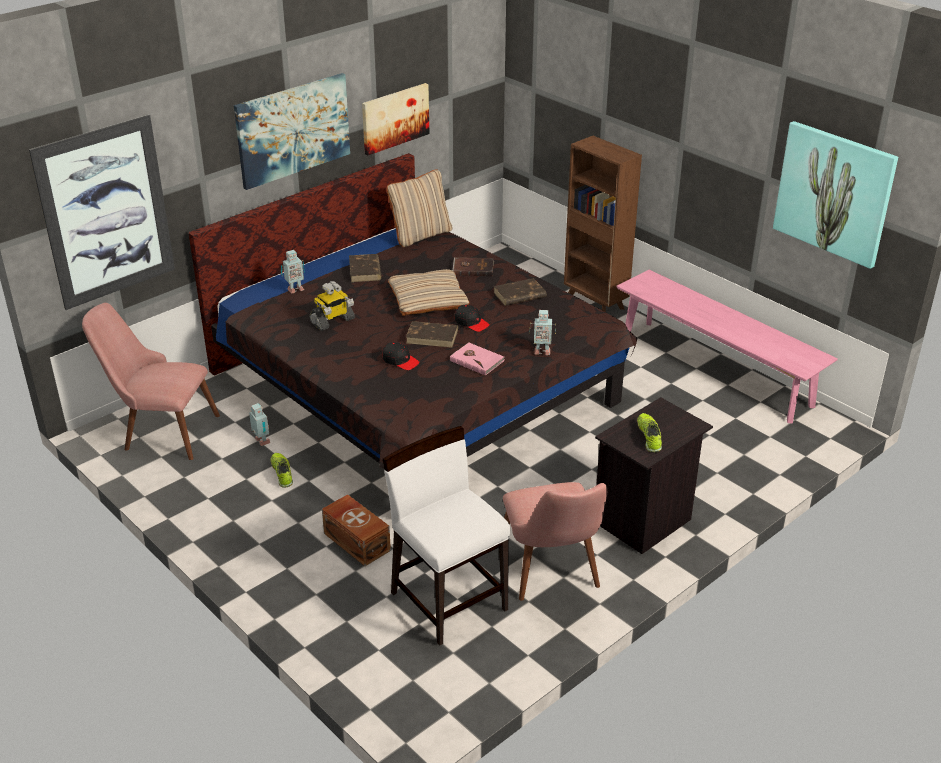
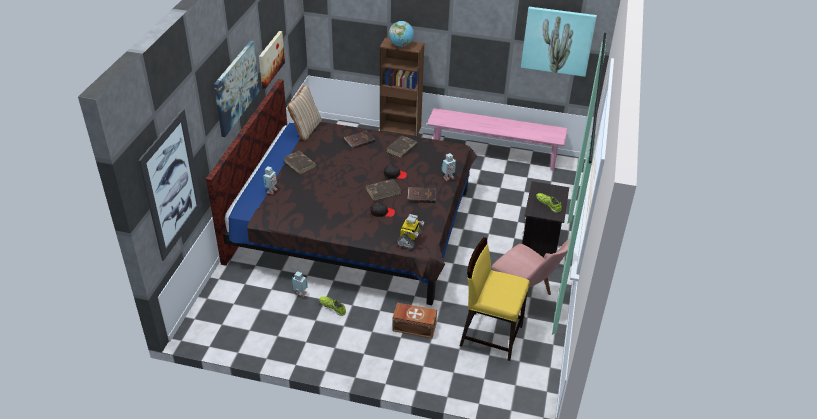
camera: 35 degrees left, 5 degrees up
(160, 431) = (231, 315): pink chair -> none
(332, 321) = (317, 203): toy robot -> toy robot (409, 239)
(428, 298) = (355, 168): beige pillow -> none
(449, 599) = (490, 335): white chair -> yellow chair
(477, 360) = (421, 196): pink book -> brown book
(603, 149) = (401, 45): none -> globe

